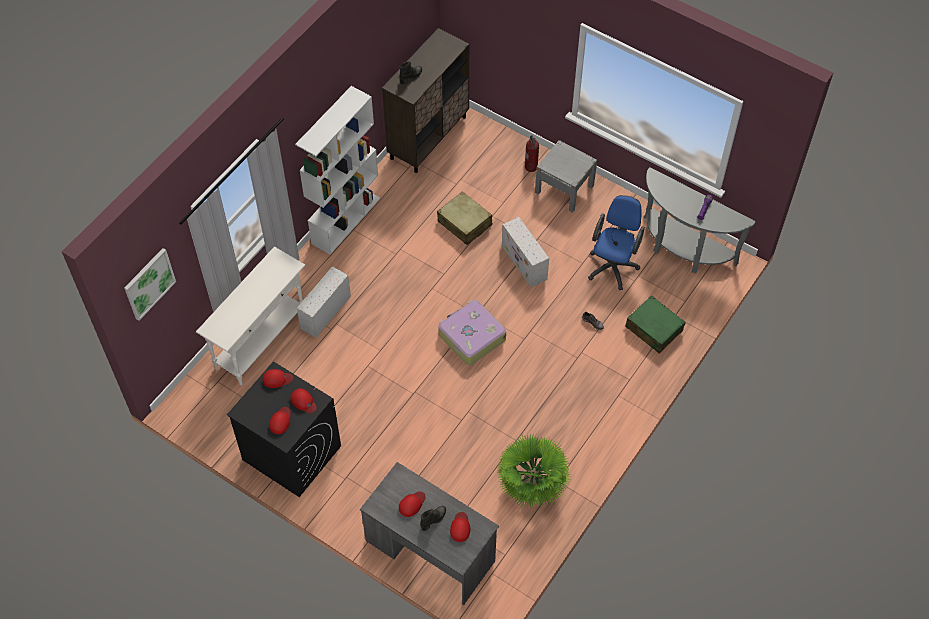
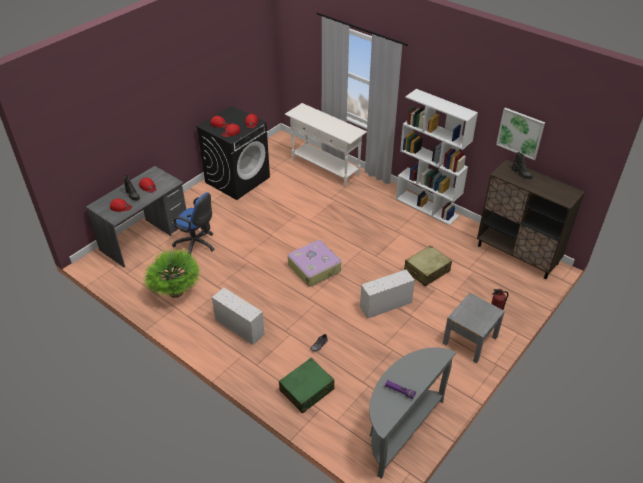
camera: 95 degrees right, 15 degrees down
(149, 283) = (298, 37): picture -> picture (520, 133)
(325, 313) = (344, 195): white storage box -> white storage box (239, 326)
(613, 265) = (381, 368): blue office chair -> blue office chair (197, 245)

